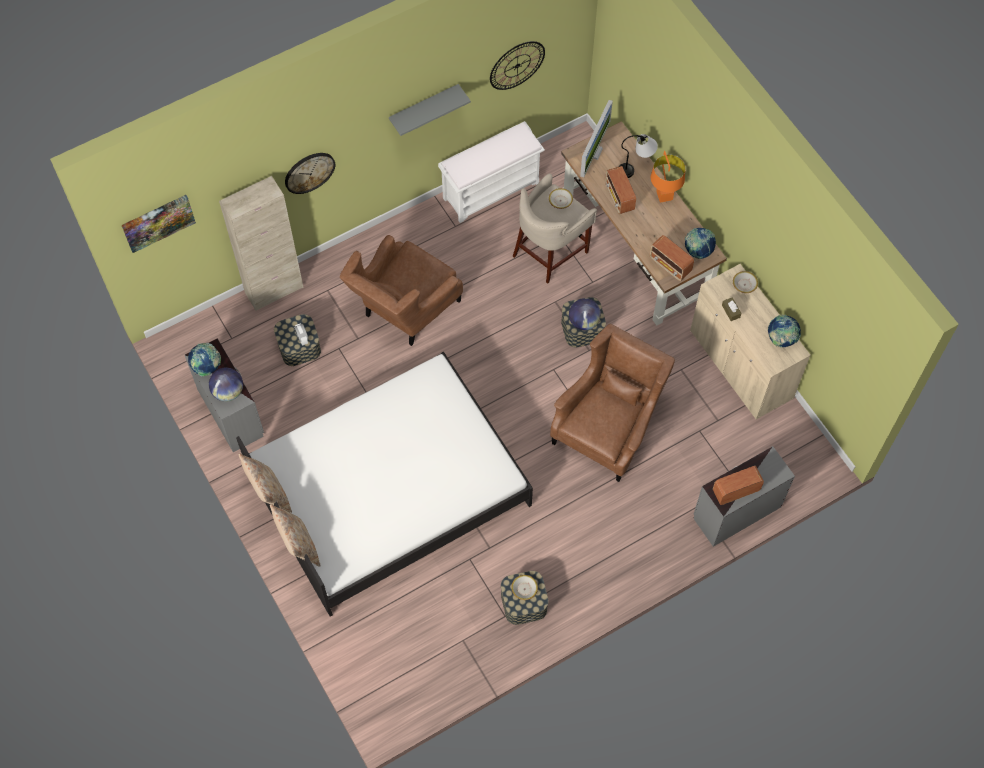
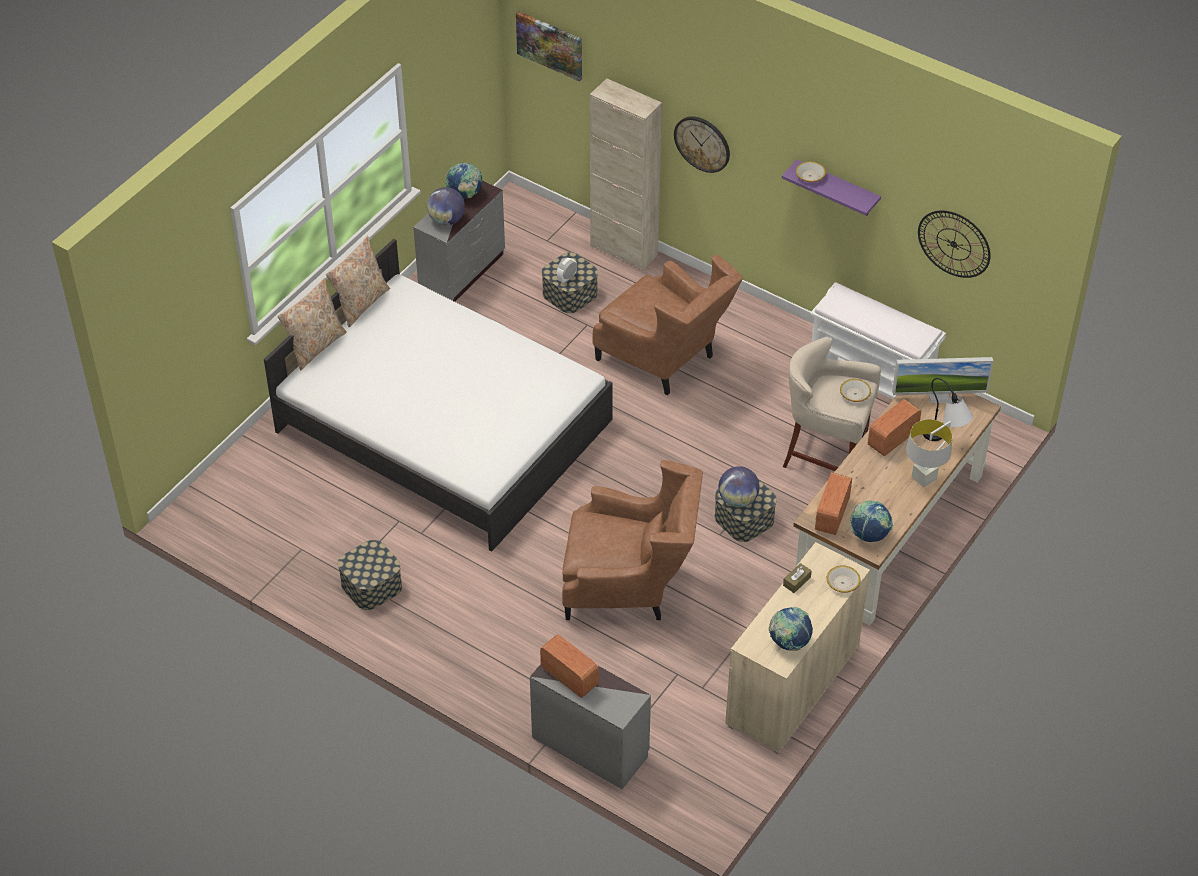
camera: 65 degrees right, 15 degrees down
(405, 312) = (665, 360): brown armchair -> brown armchair turned 150 degrees counterclockwise
(424, 108) = (837, 189): grey shelf -> purple shelf
(524, 589) = (373, 562): bowl -> bowl (810, 176)
(664, 196) = (924, 479): orange table lamp -> grey table lamp

